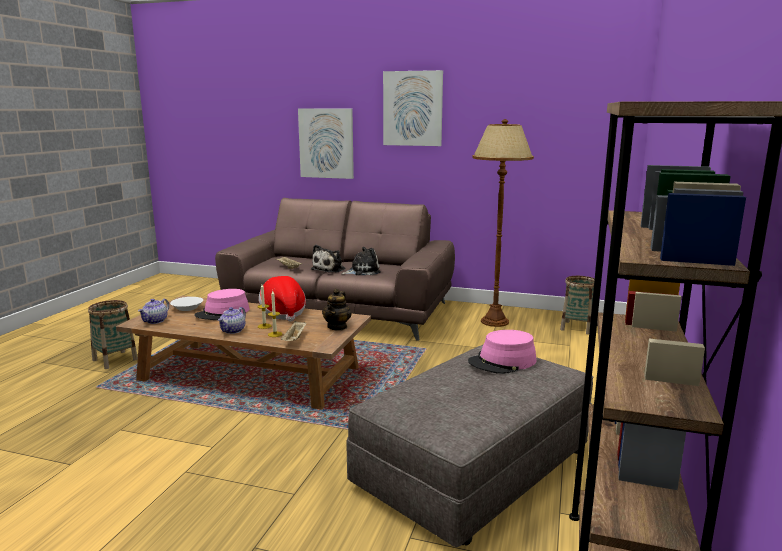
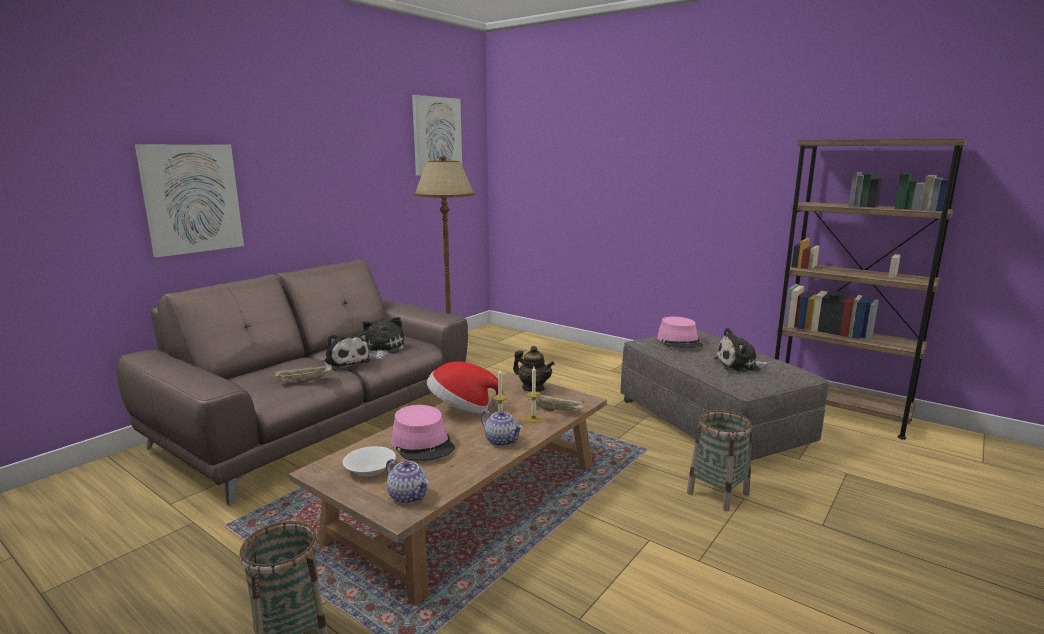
camera: 70 degrees left, 0 degrees up
(413, 108) = (308, 145): picture -> picture (437, 136)
(443, 397) = (740, 365): none -> plush toy
(577, 328) = (496, 339): basket -> basket (718, 493)

